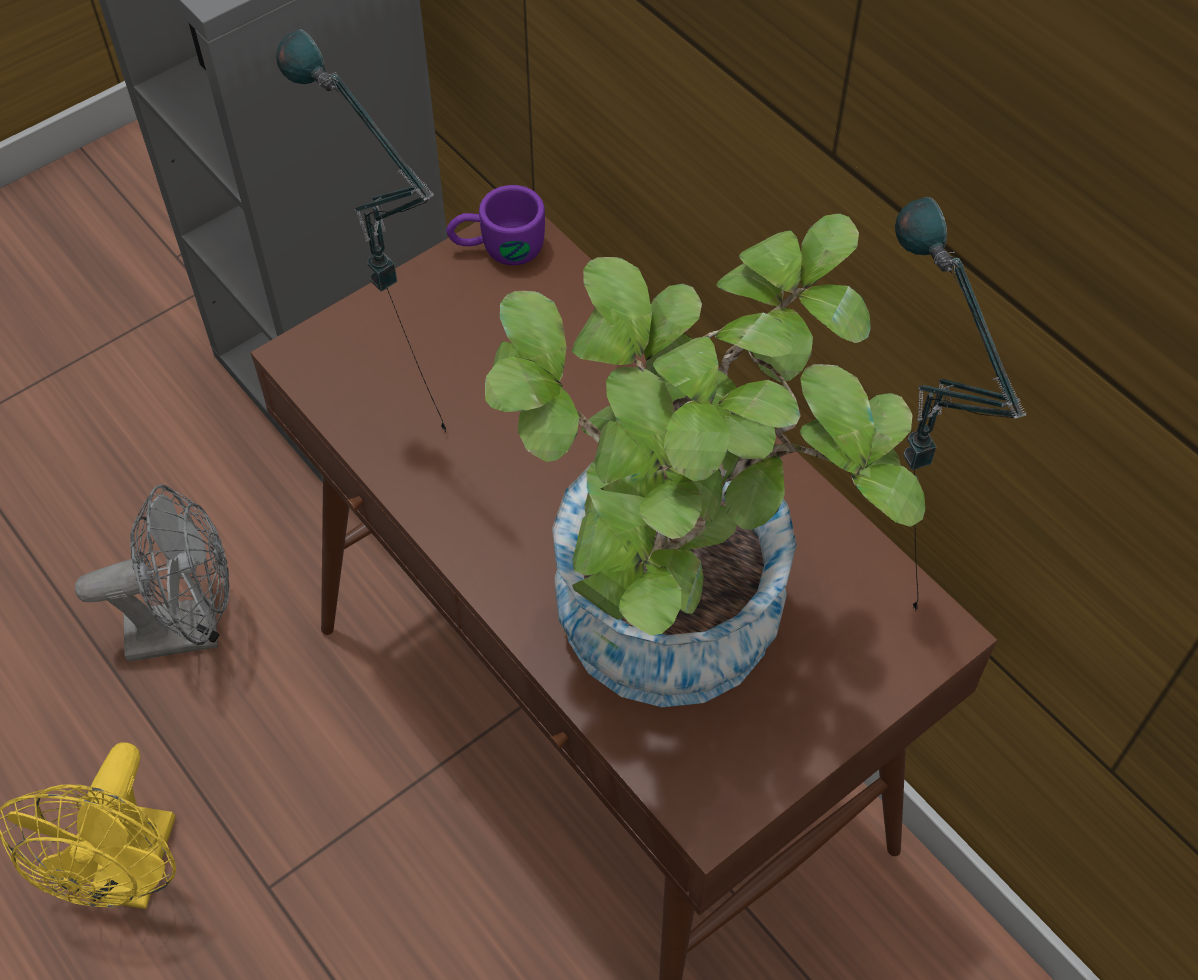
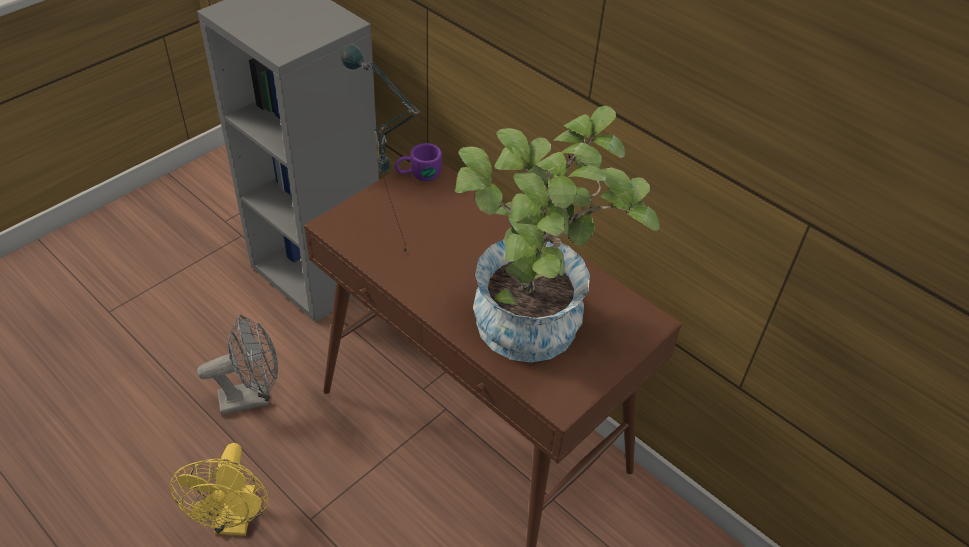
camera: 10 degrees left, 10 degrees down
(880, 596) = (625, 309): table lamp -> none

